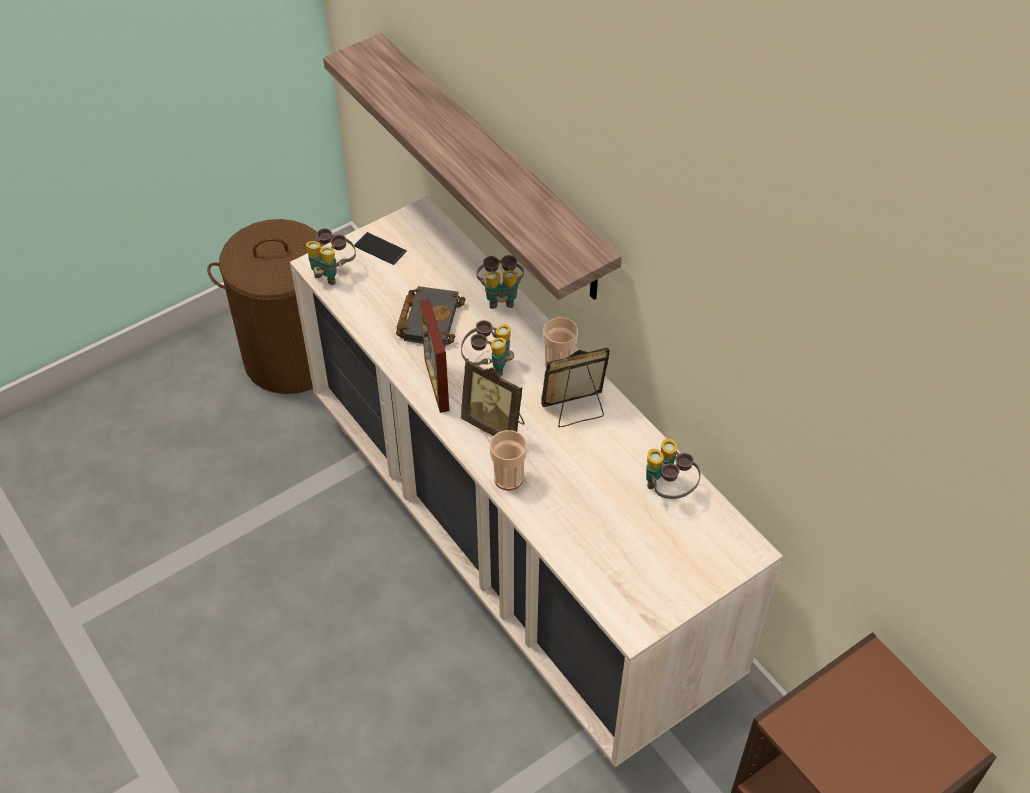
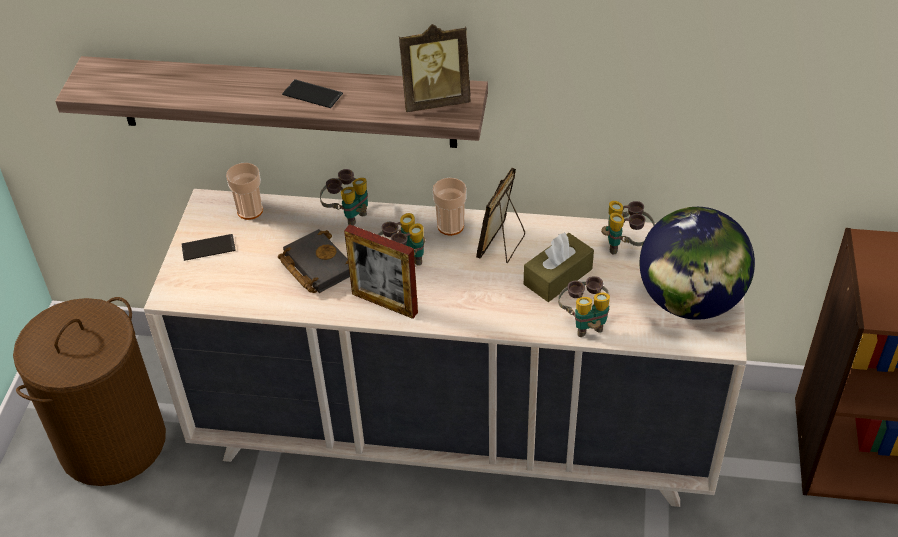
camera: 45 degrees left, 5 degrees down
(332, 272) = (191, 290): binoculars -> binoculars (585, 322)
(484, 172) = (312, 94): none -> phone
(495, 424) = (462, 295): picture frame -> picture frame (435, 101)
(508, 478) = (520, 321): cup -> cup (250, 210)
(581, 469) = (558, 277): none -> brown tissue box
(653, 575) = (689, 301): none -> globe

